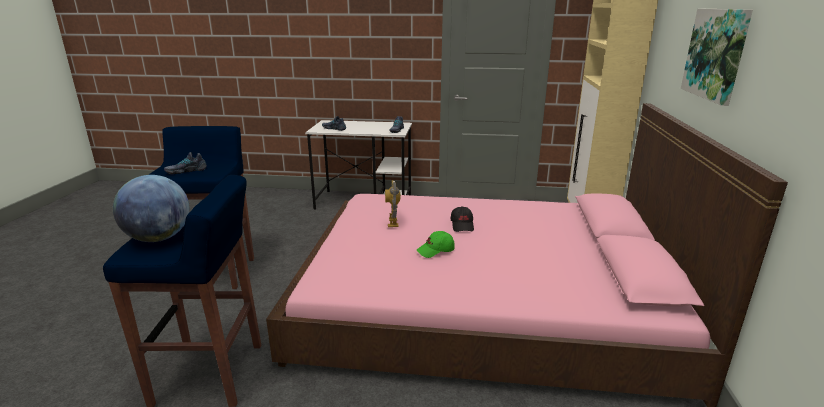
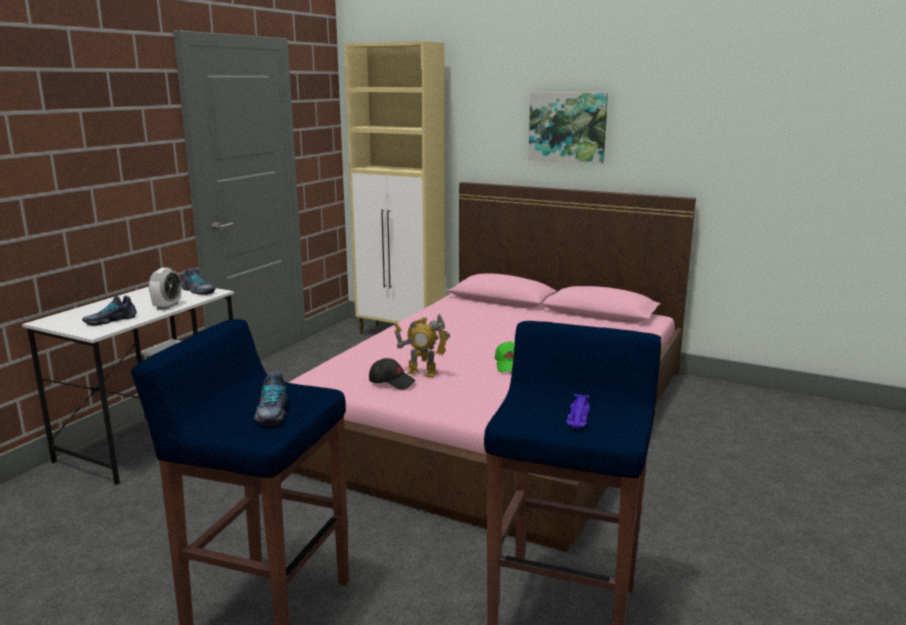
camera: 70 degrees left, 5 degrees down
(159, 238) = (578, 419): globe -> purple toy car
(364, 131) = (167, 306): none -> alarm clock
(462, 225) = (459, 345): black cap -> black cap (392, 382)

